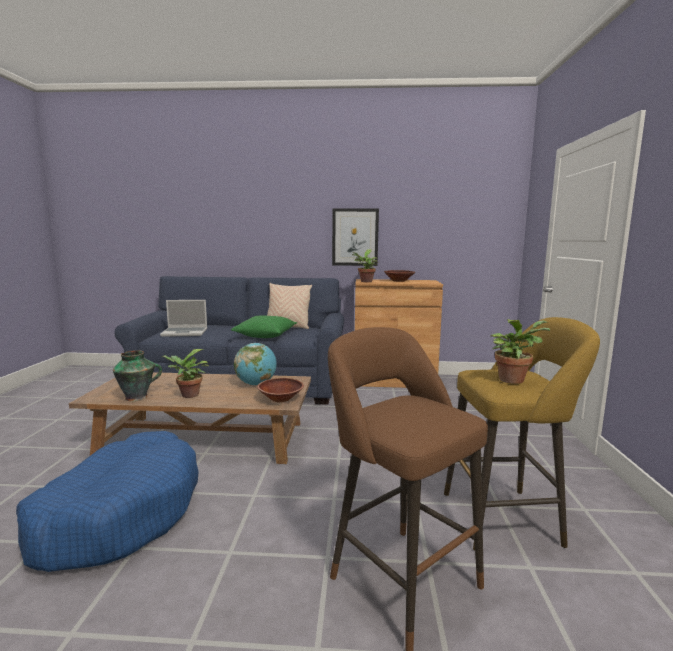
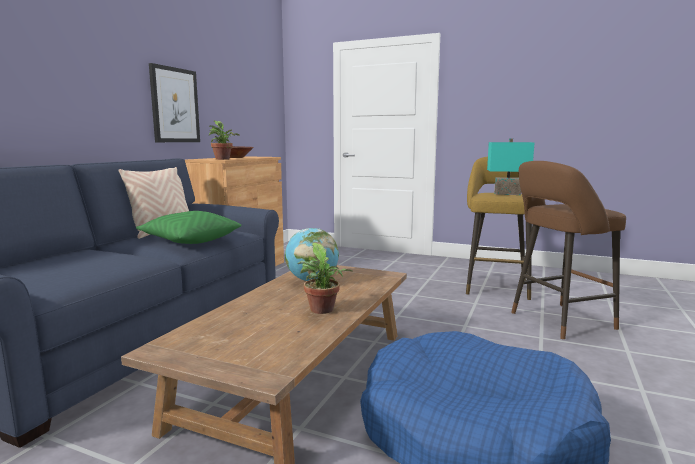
camera: 70 degrees left, 0 degrees up
(137, 397) = (300, 339): vase -> none
(185, 333) = (72, 271): laptop -> none
(280, 399) = (371, 275): brown bowl -> none
(513, 379) = (507, 194): potted plant -> turquoise table lamp

